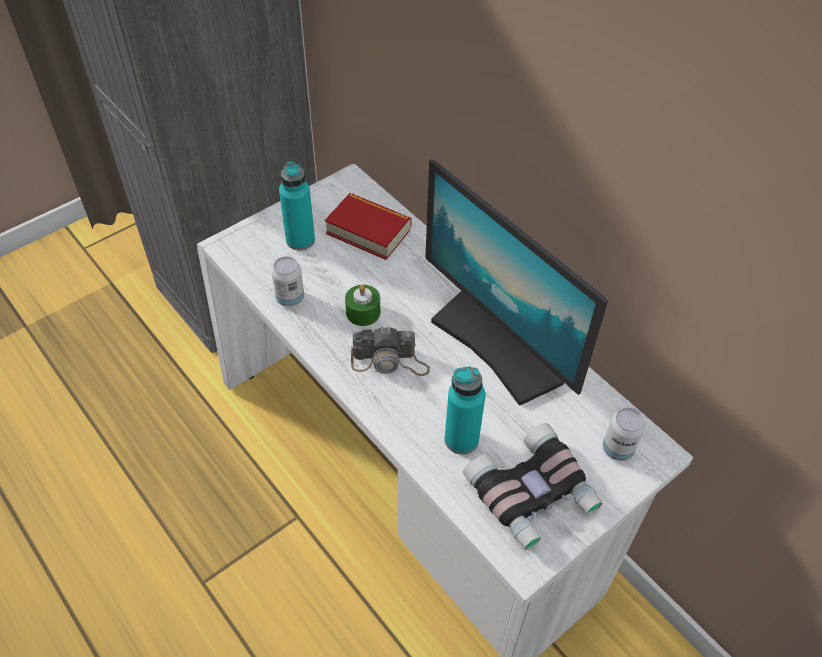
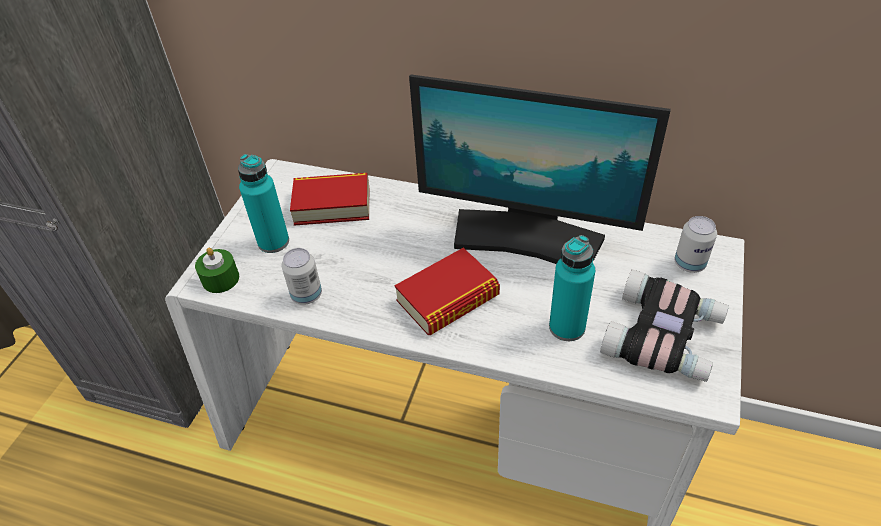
camera: 30 degrees left, 5 degrees down
(363, 312) = (386, 271): green candle -> green candle (220, 279)
(390, 361) = (447, 298): camera -> book

